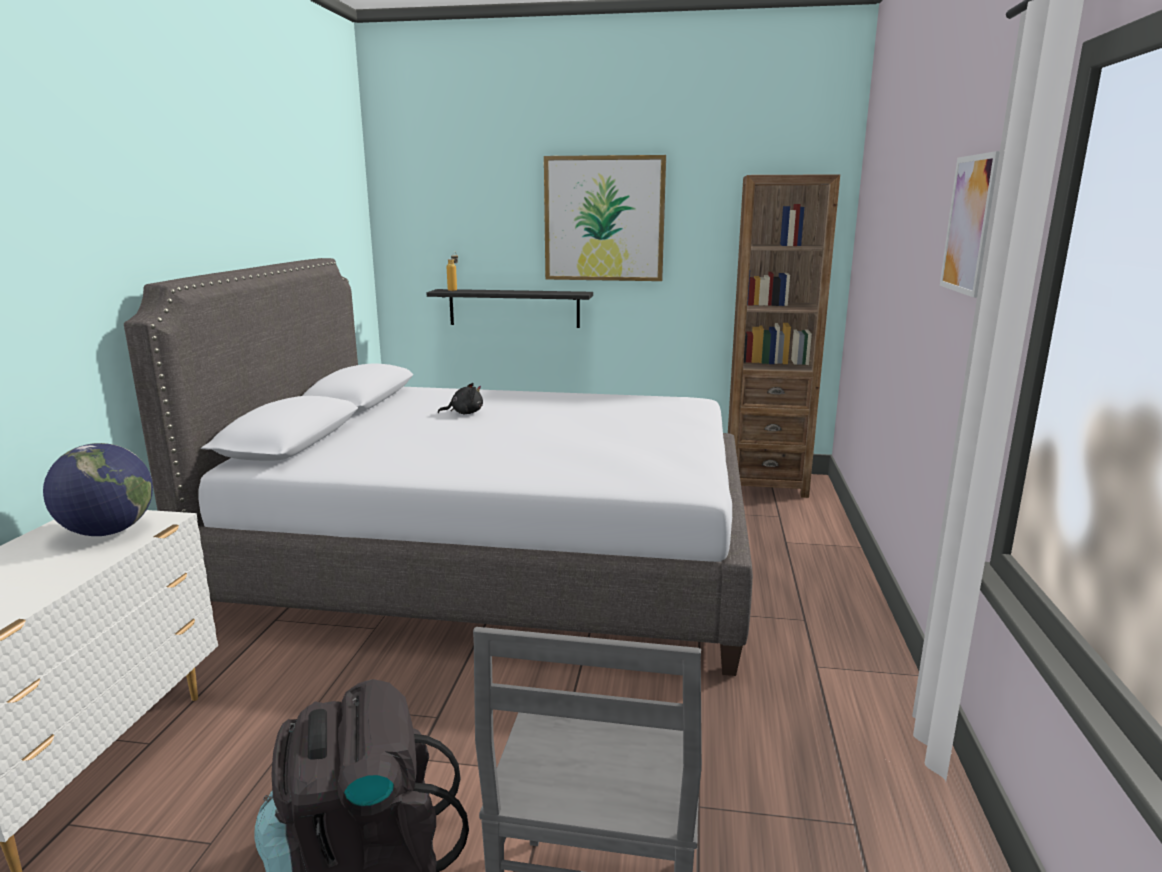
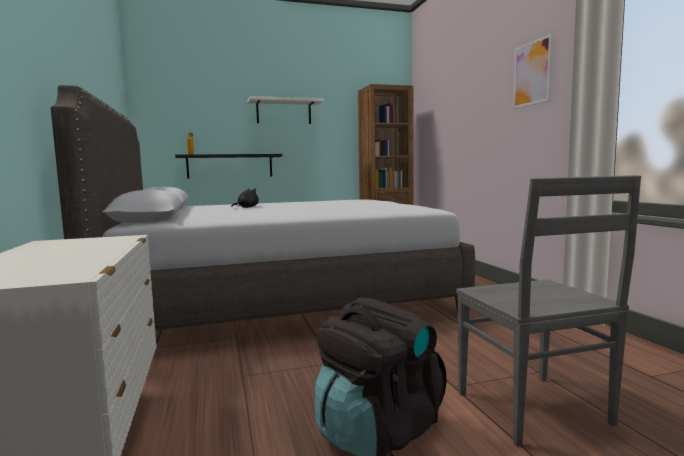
camera: 25 degrees left, 10 degrees down
(108, 532) = (90, 243): globe -> none
(604, 219) = (284, 112): picture -> white shelf

